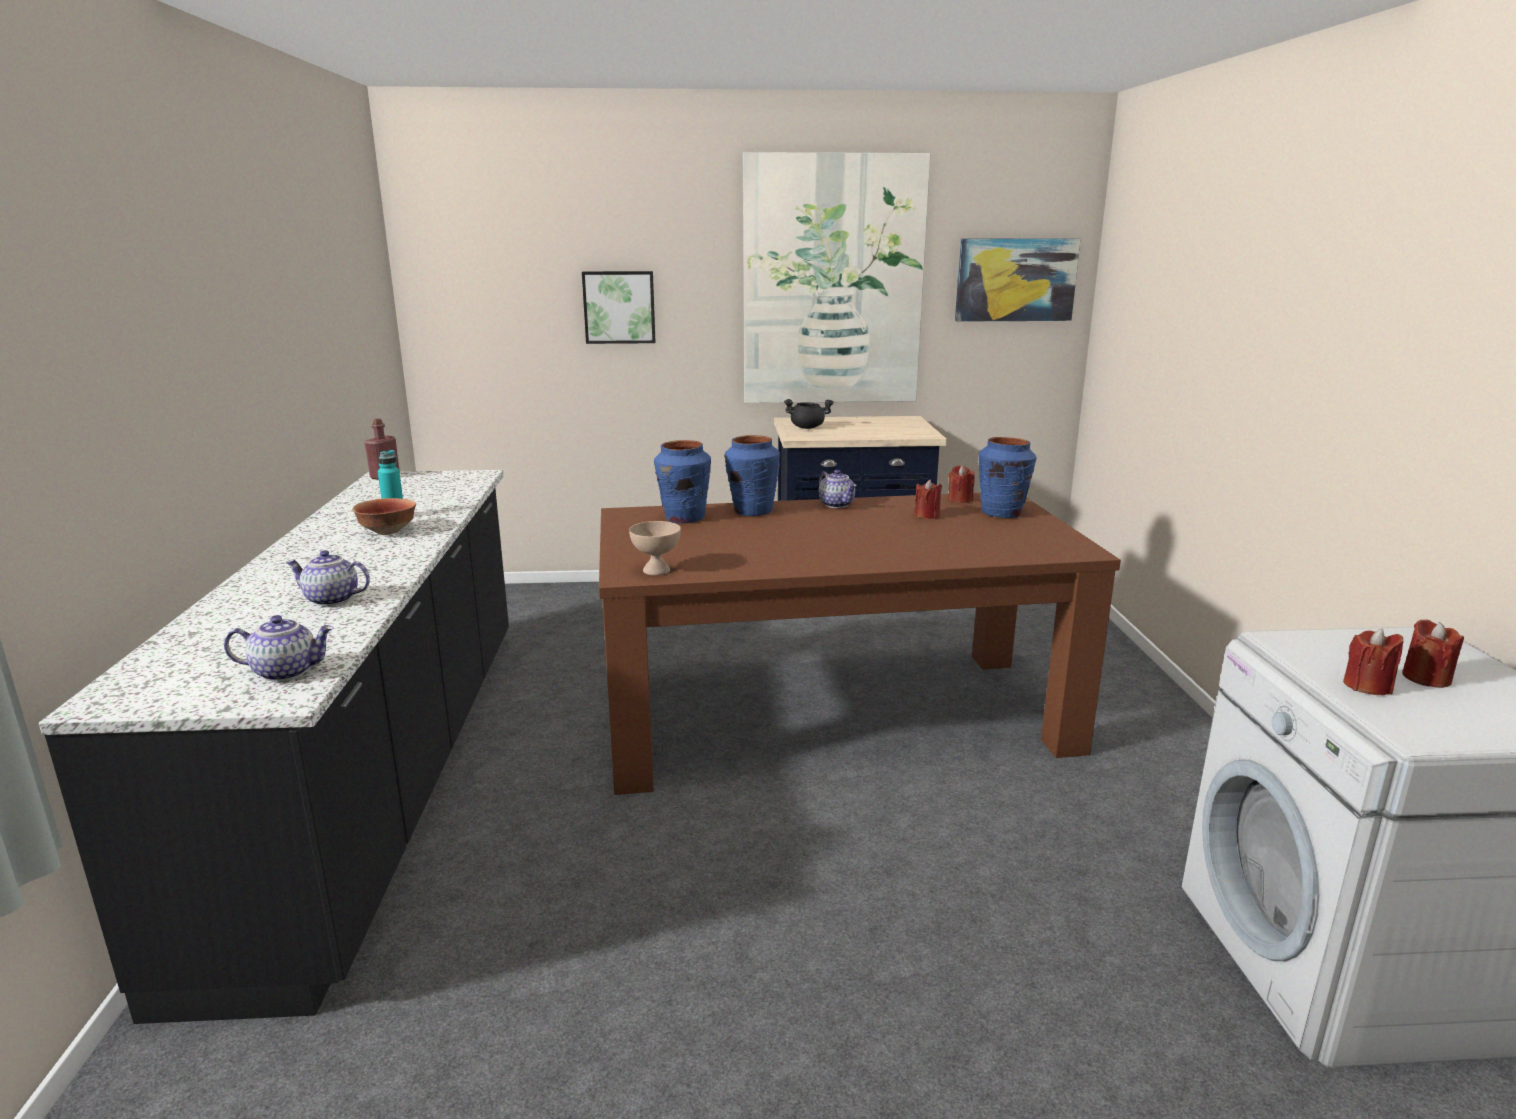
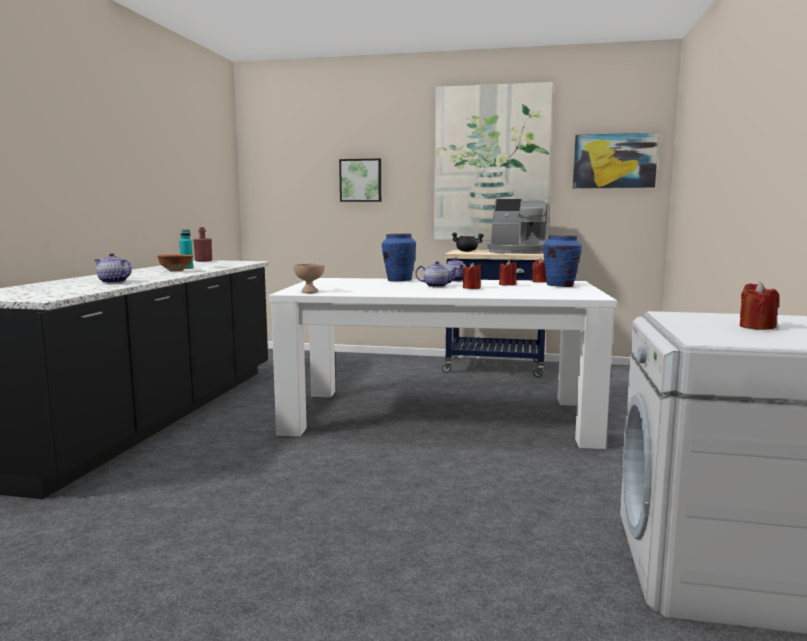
camera: 15 degrees right, 10 degrees down
(287, 671) = (57, 294): teapot -> teapot (436, 286)
(684, 518) = (354, 281): blue vase -> none
(834, 715) = (440, 416): brown dining table -> white dining table
(886, 427) = (518, 252): none -> coffee machine
(1367, 686) = (702, 327): red candle -> red candle (471, 288)

